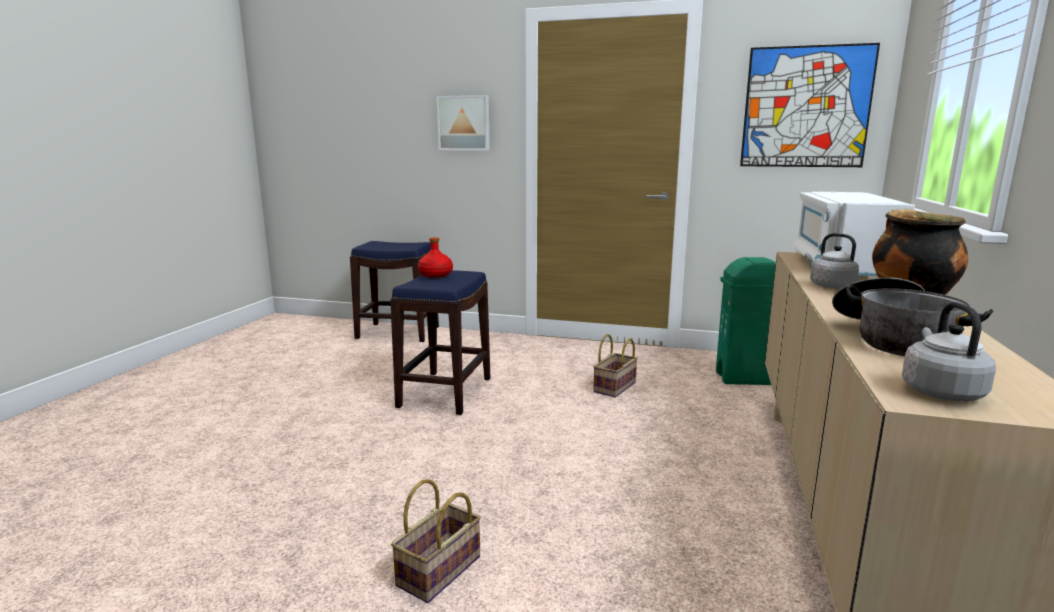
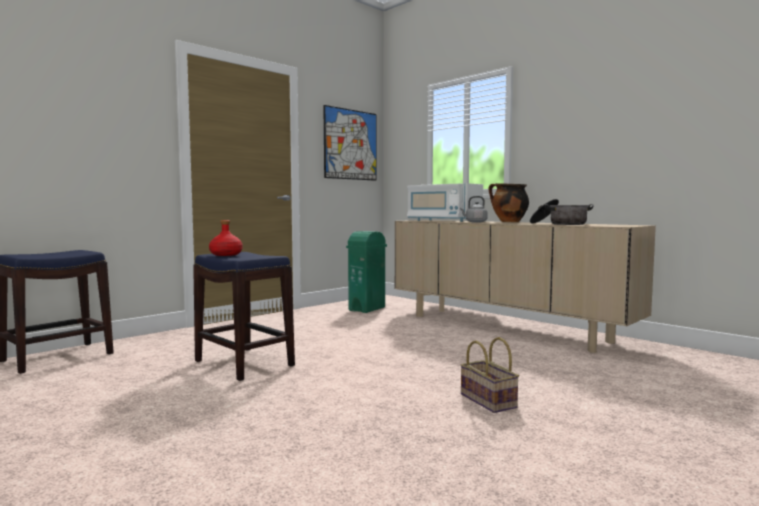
camera: 60 degrees left, 10 degrees down
(464, 123) = (117, 128): picture -> none
(615, 388) = (328, 329): basket -> none
(939, 391) = (616, 225): grey kettle -> none

